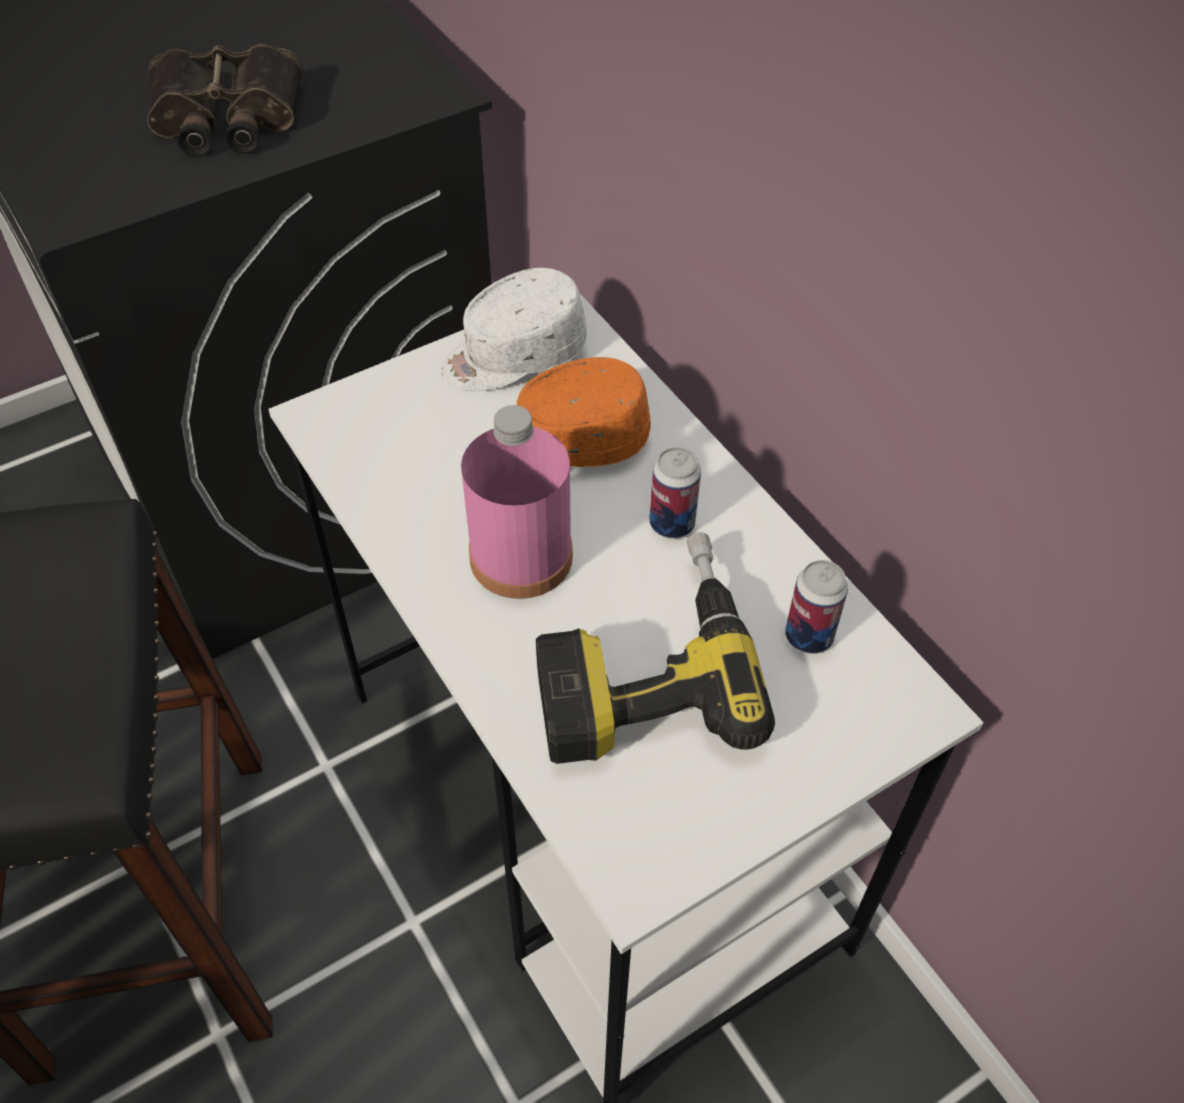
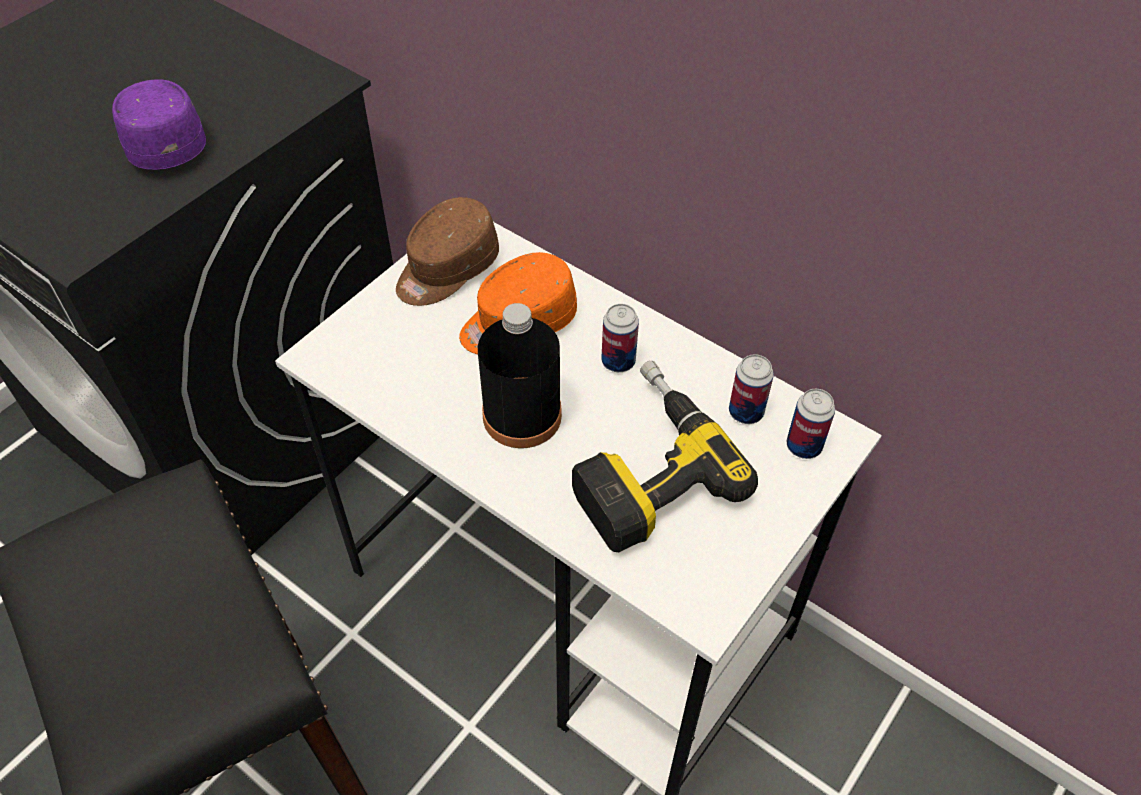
camera: 20 degrees left, 0 degrees up
(225, 119) = (163, 140): binoculars -> purple cap
(513, 355) = (446, 270): white cap -> brown cap
(521, 556) = (522, 416): pink bottle -> black bottle
(867, 704) = (804, 446): none -> can

